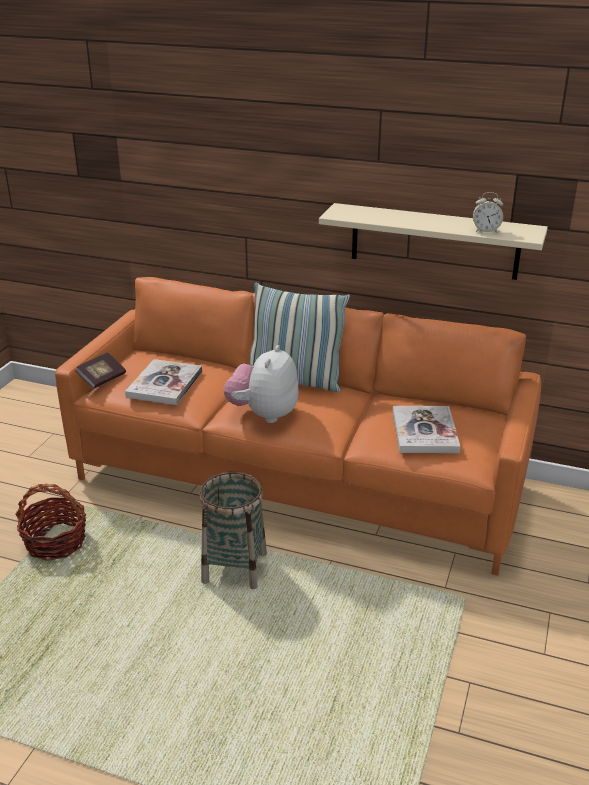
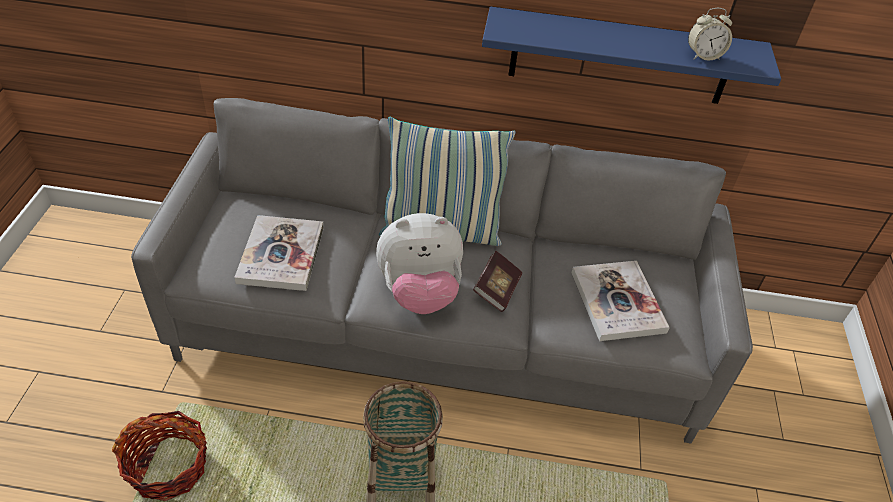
camera: 15 degrees left, 15 degrees up
(102, 379) = (195, 253): book -> book (497, 289)
(263, 414) = (419, 293): plush toy -> plush toy turned 105 degrees counterclockwise
(296, 483) = (440, 336): orange sofa -> grey sofa
(434, 241) = (620, 57): beige shelf -> blue shelf

